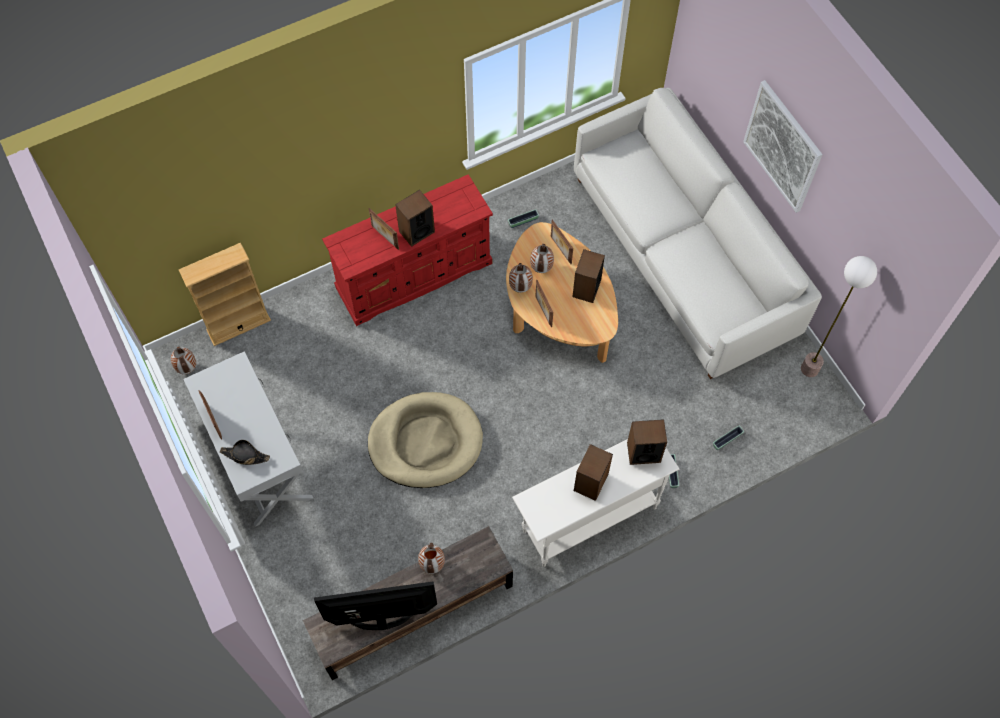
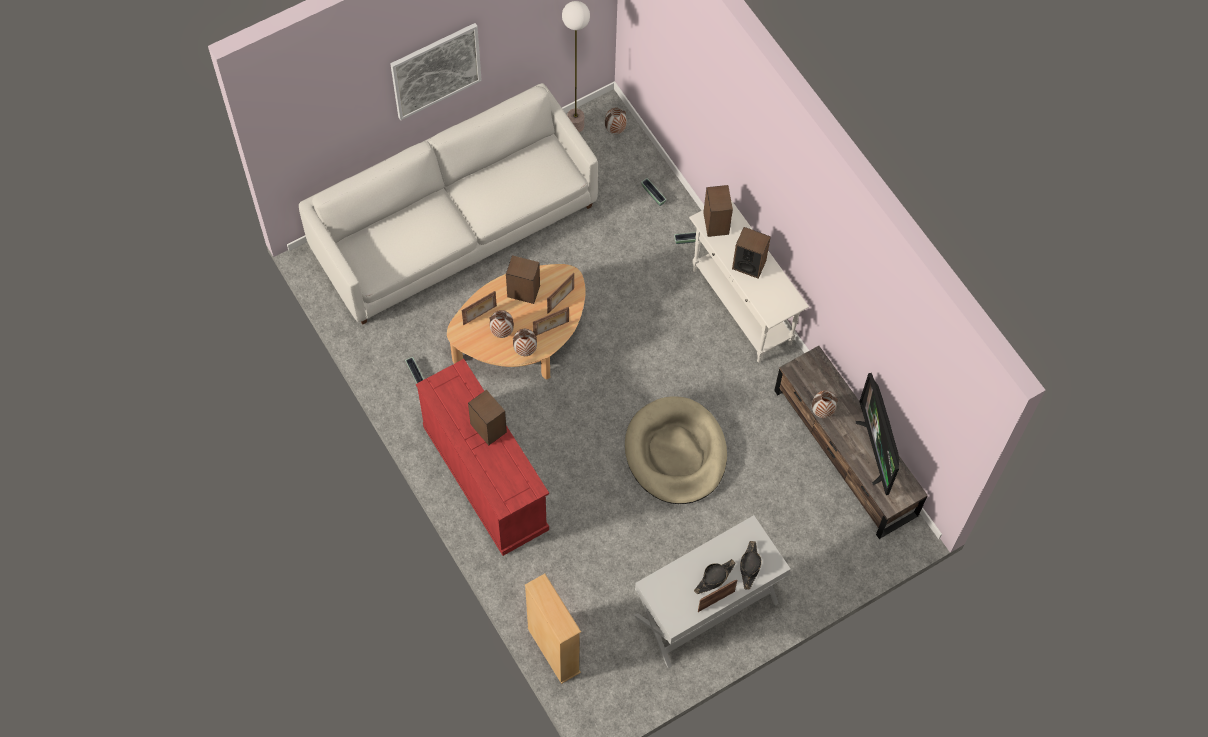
camera: 95 degrees left, 0 degrees up
(187, 368) = (609, 697): vase -> vase (615, 130)
(237, 421) = (714, 578): none -> black hat
(384, 237) = (497, 458): picture frame -> picture frame (561, 301)

